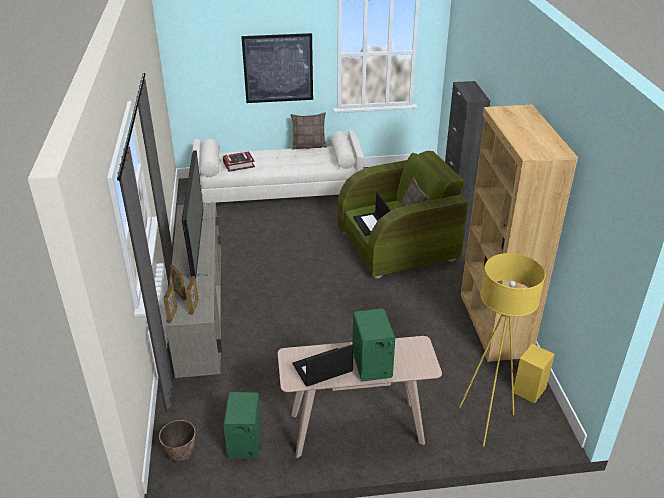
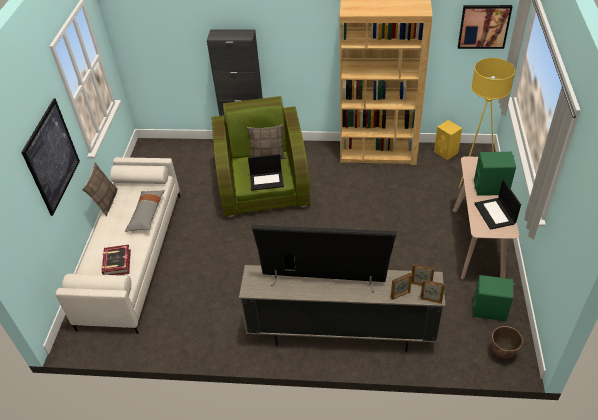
camera: 75 degrees left, 10 degrees up
(298, 166) = (146, 214): none -> grey pillow
(606, 246) = (484, 26): none -> picture

